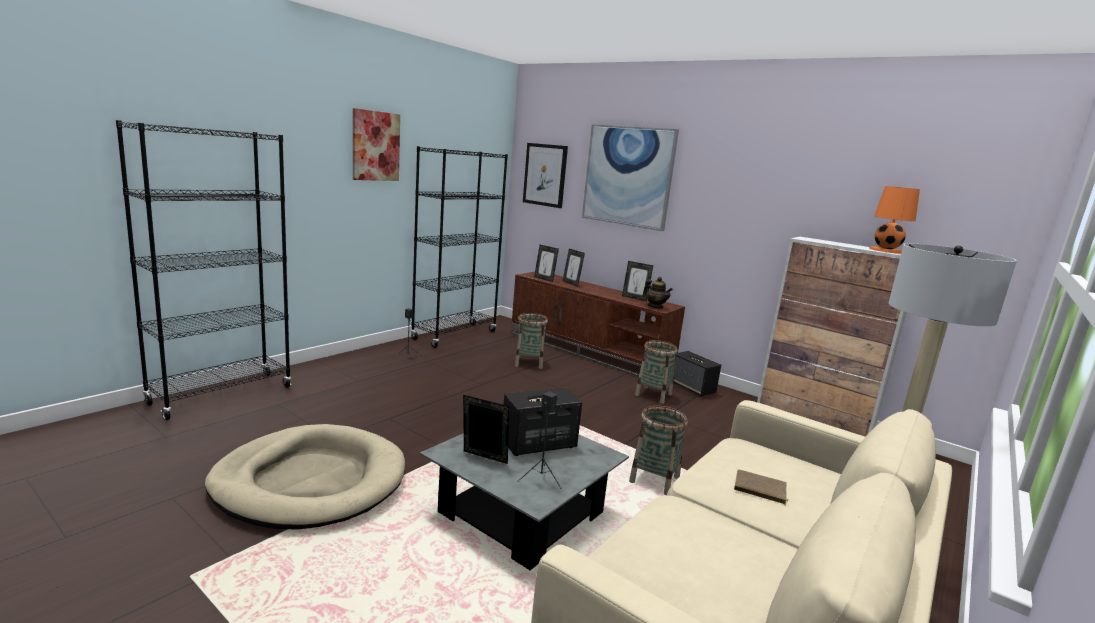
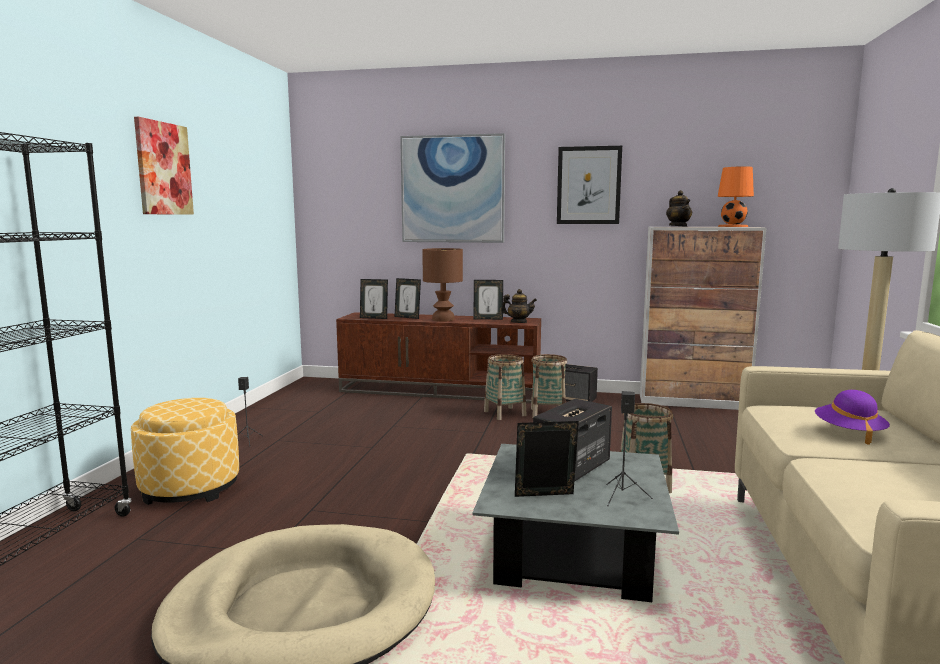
camera: 25 degrees left, 5 degrees down
(339, 380) = (190, 487): none -> ottoman
(454, 335) = (277, 407): black bookcase -> none
(529, 363) = (395, 414): basket -> basket (504, 413)
(545, 175) = (344, 199): picture -> picture (588, 185)
(595, 291) = (443, 319): none -> brown table lamp
(759, 490) = (849, 433): brown book -> purple hat
(824, 241) = (678, 226): none -> teapot

